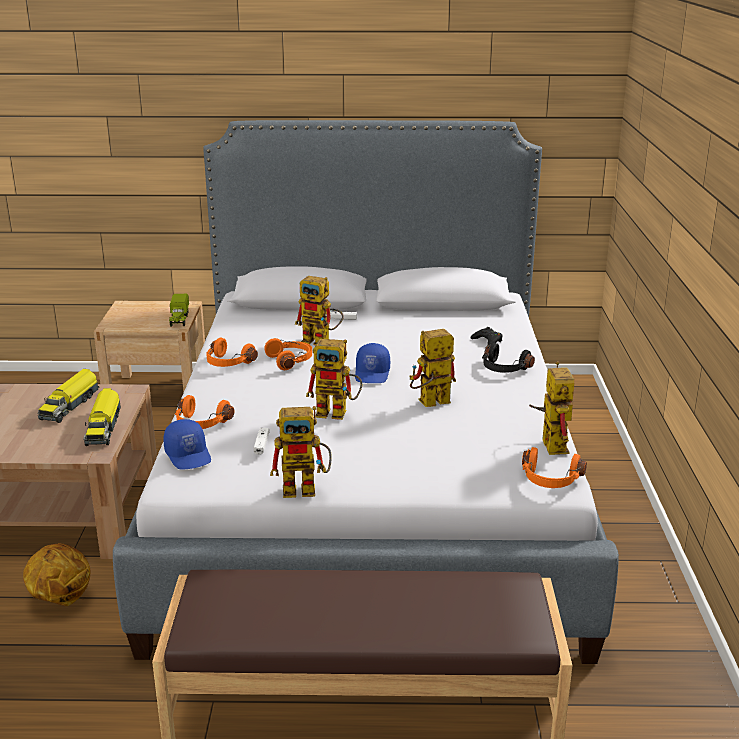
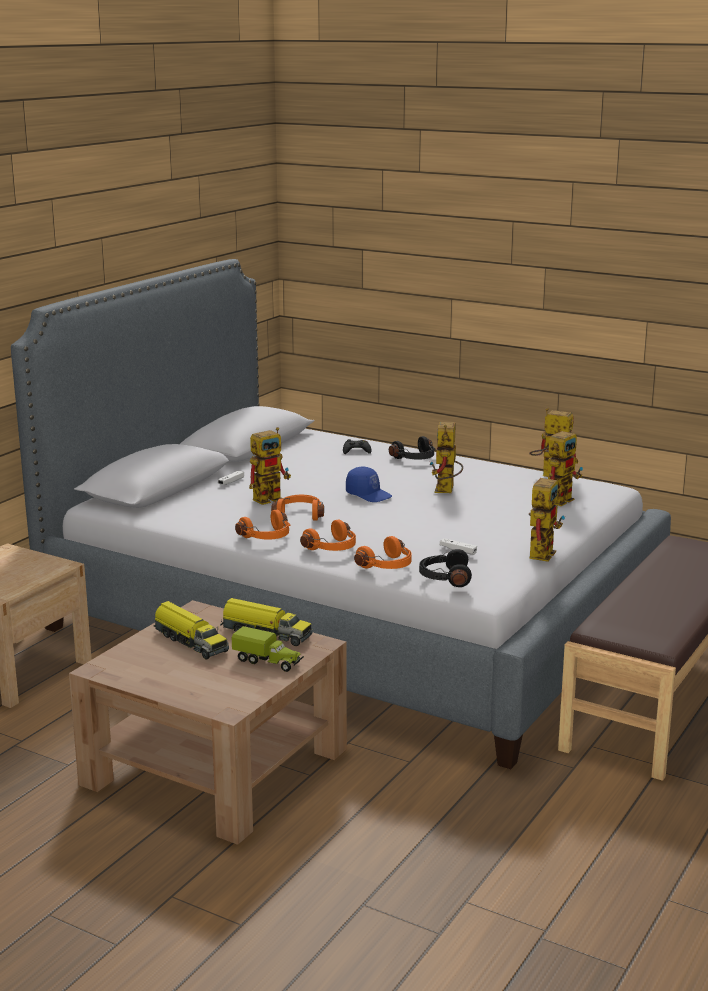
camera: 60 degrees left, 5 degrees down
(61, 599) = (384, 791): basketball -> none
(179, 319) = (42, 560): toy truck -> toy truck (268, 662)
(189, 455) = (444, 578): blue cap -> black headphones
(338, 413) = (429, 518): toy robot -> toy robot (561, 498)
(550, 480) = (601, 488): orange headphones -> orange headphones (333, 548)

